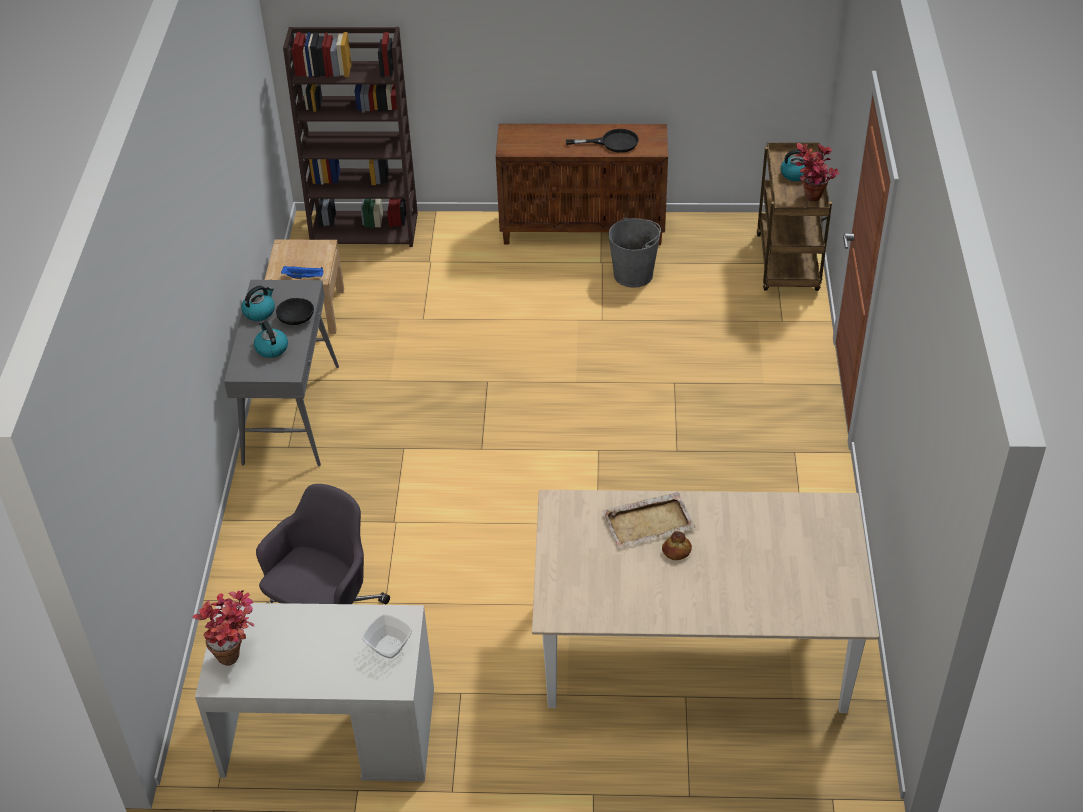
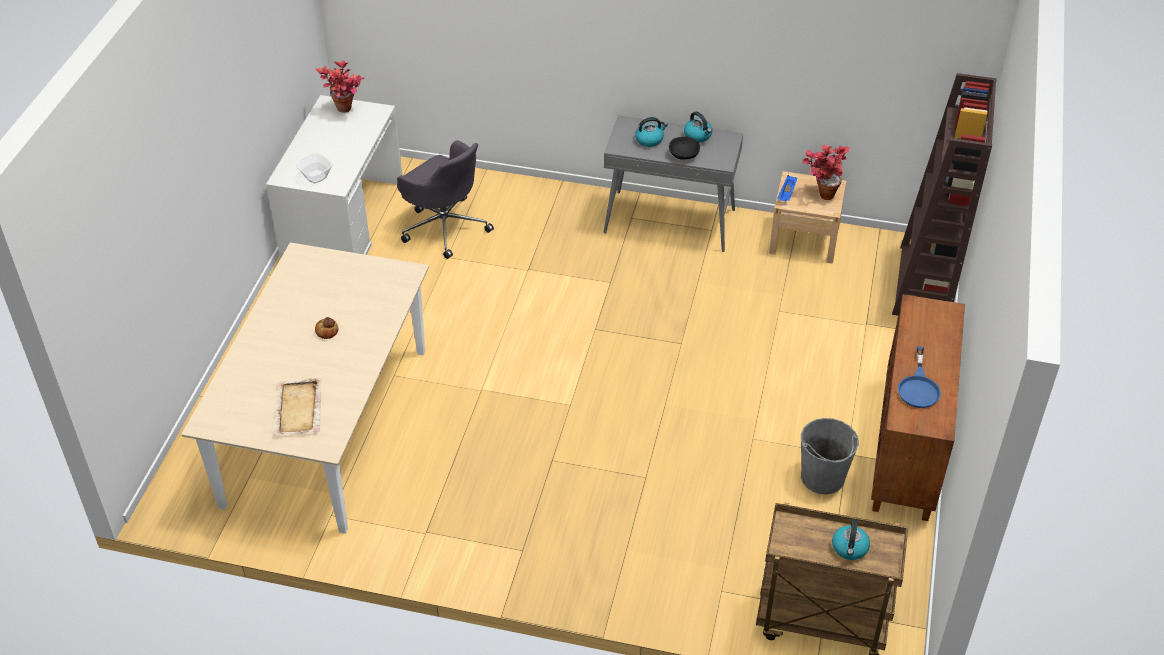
camera: 100 degrees right, 0 degrees up
(612, 142) = (918, 387): black frying pan -> blue frying pan
(649, 522) = (364, 321): beige tray -> beige tray (298, 409)
(811, 200) = (794, 550): potted plant -> potted plant (821, 194)

